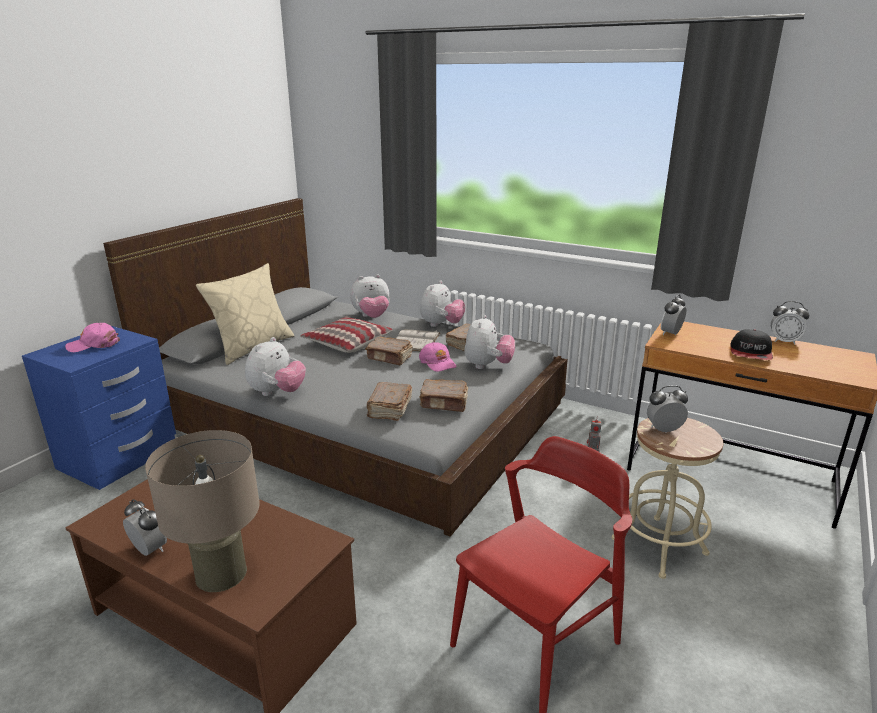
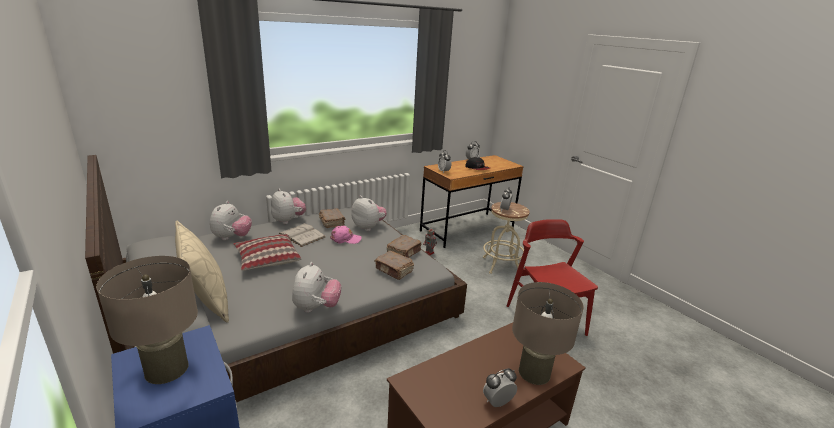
camera: 65 degrees left, 0 degrees up
(94, 345) = (167, 369): pink cap -> beige table lamp
(277, 393) = (316, 308): plush toy -> plush toy turned 45 degrees clockwise
(390, 358) = (318, 251): brown book -> none

